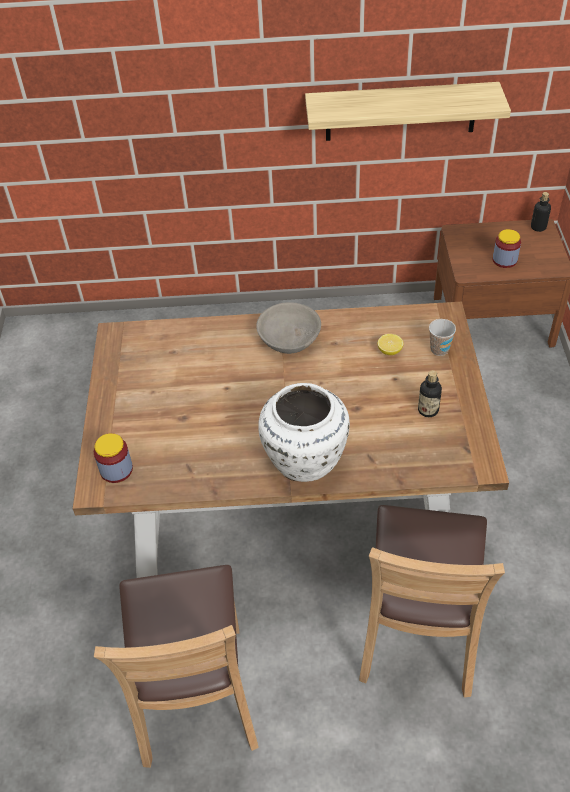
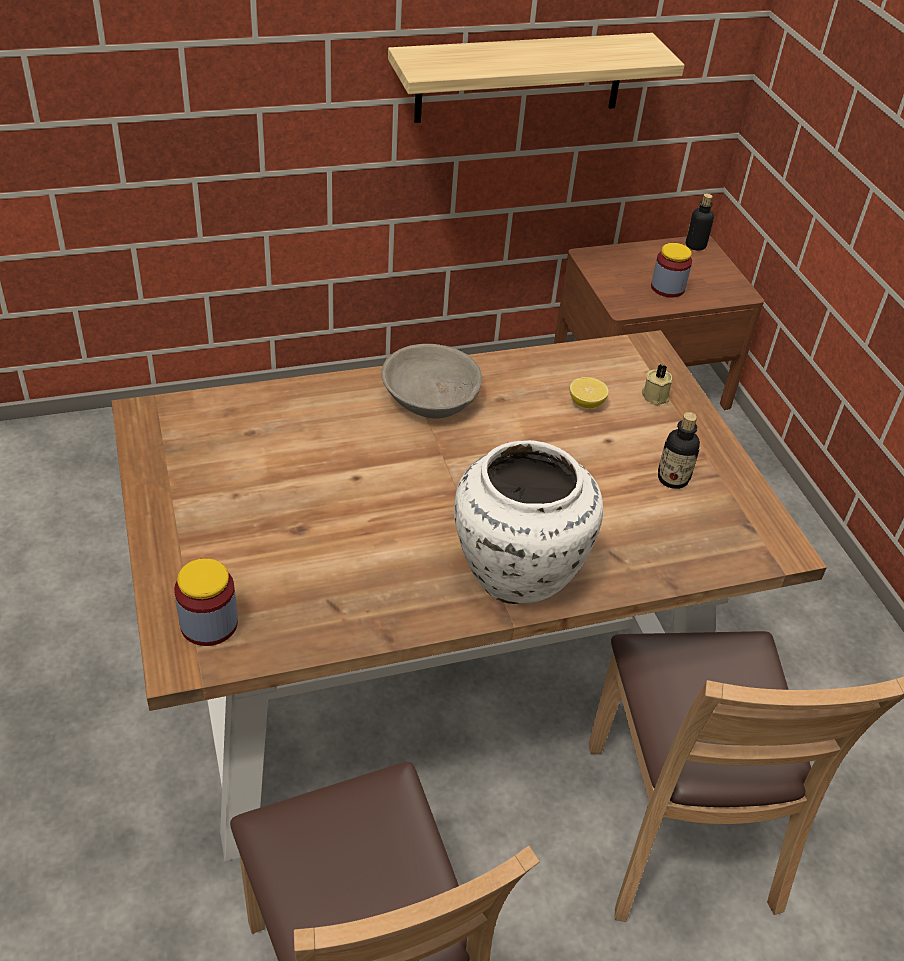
camera: 20 degrees left, 5 degrees down
(439, 349) = (656, 395): cup -> beige candle

